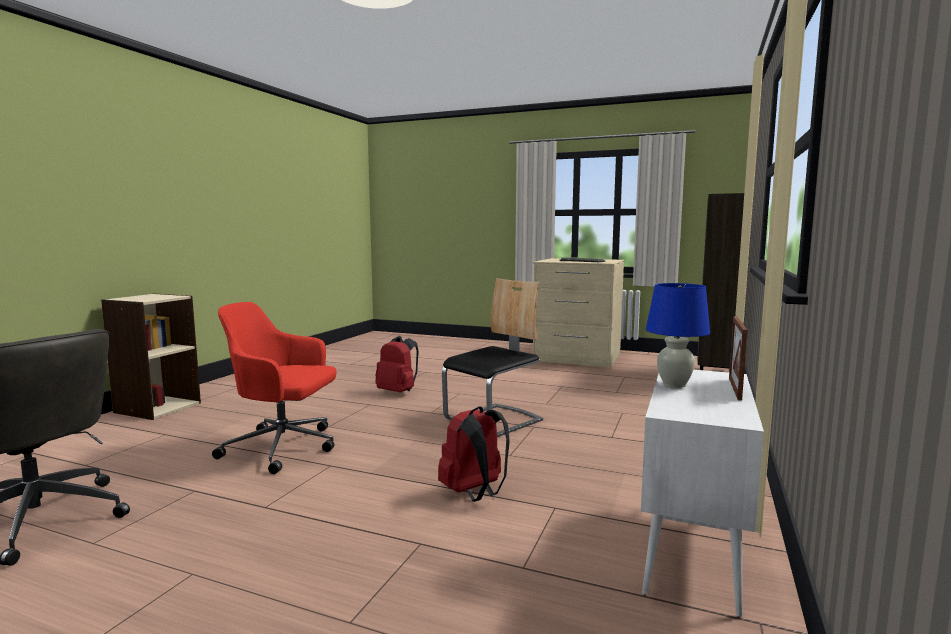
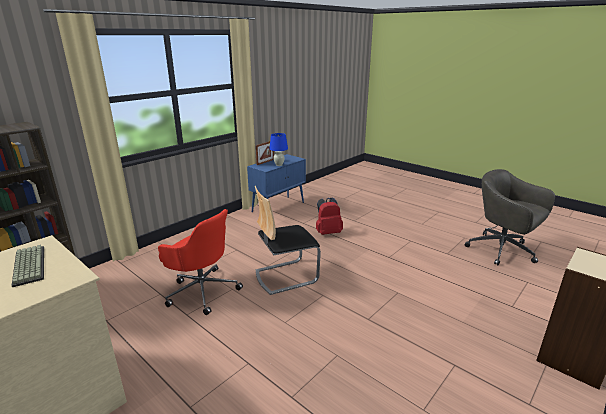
camera: 160 degrees left, 15 degrees up
(284, 448) = (419, 275): red office chair -> red office chair (202, 290)
(398, 392) = (339, 339): red backpack -> none
(692, 552) = (278, 207): white cabinet -> blue cabinet

